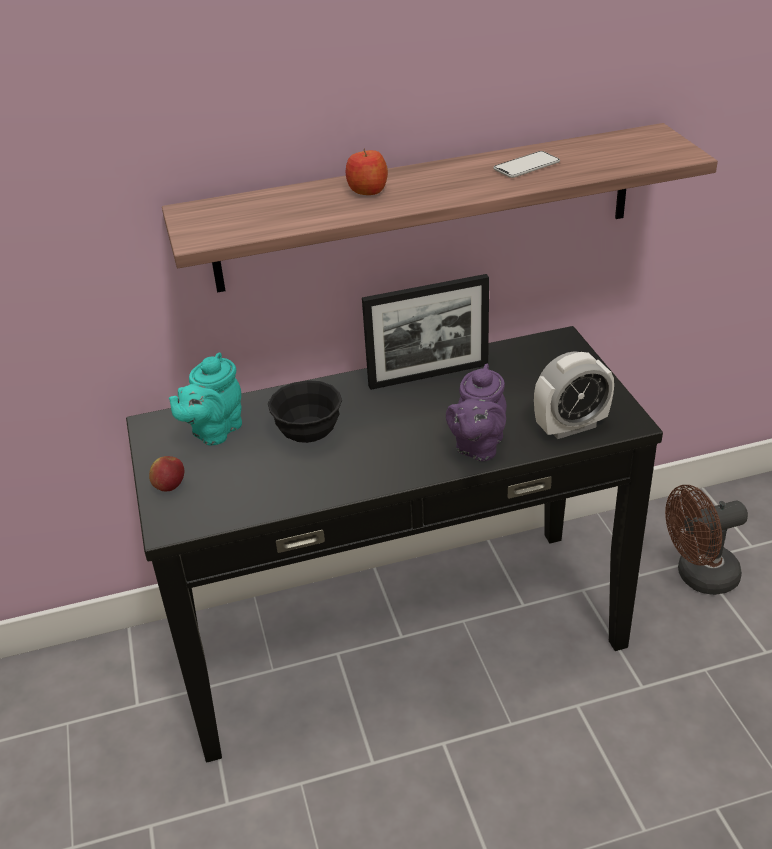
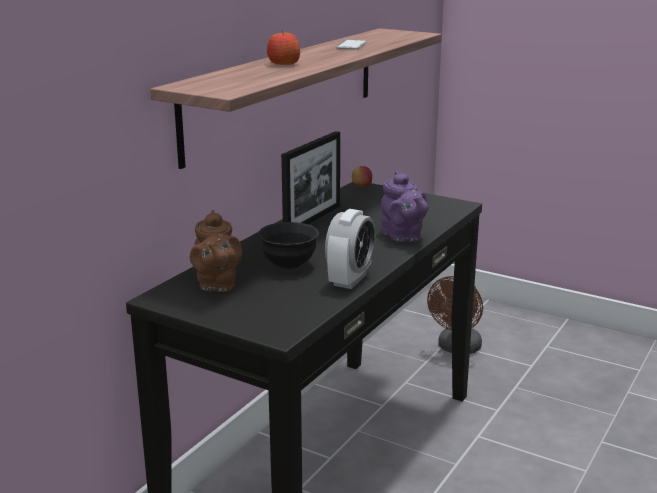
camera: 45 degrees left, 15 degrees down
(170, 486) = (239, 318): apple -> apple (361, 187)
(214, 431) = (216, 285): turquoise teapot -> brown teapot
(571, 427) = (435, 214): alarm clock -> alarm clock (350, 280)

